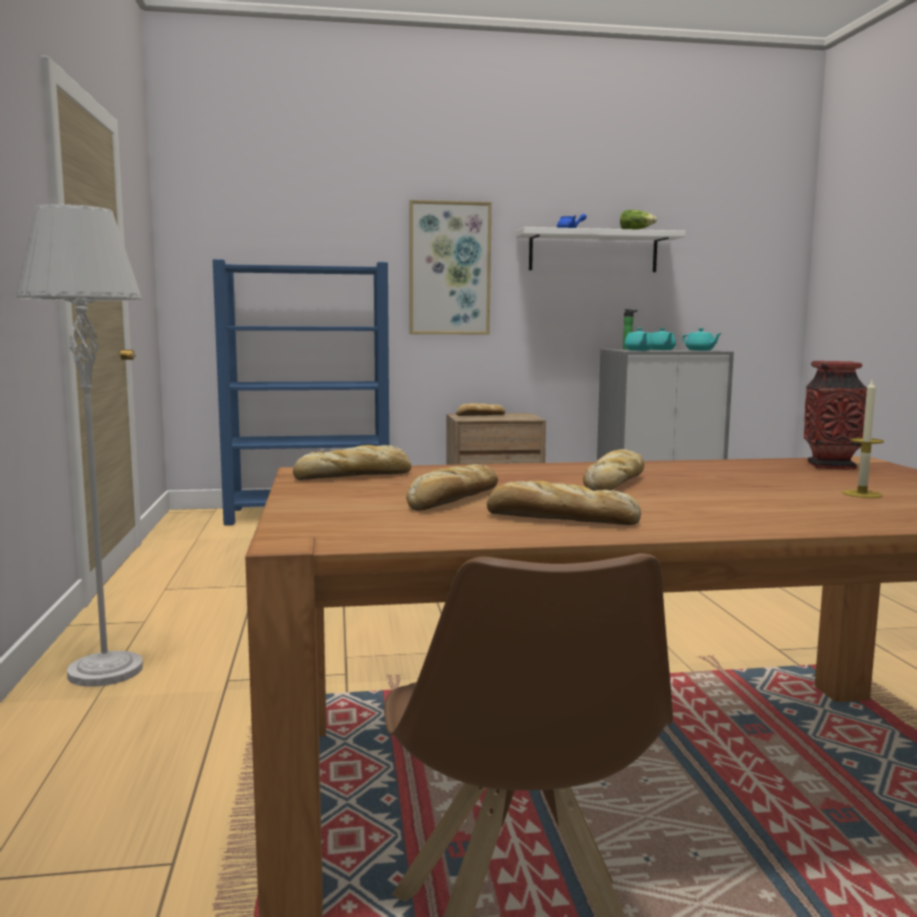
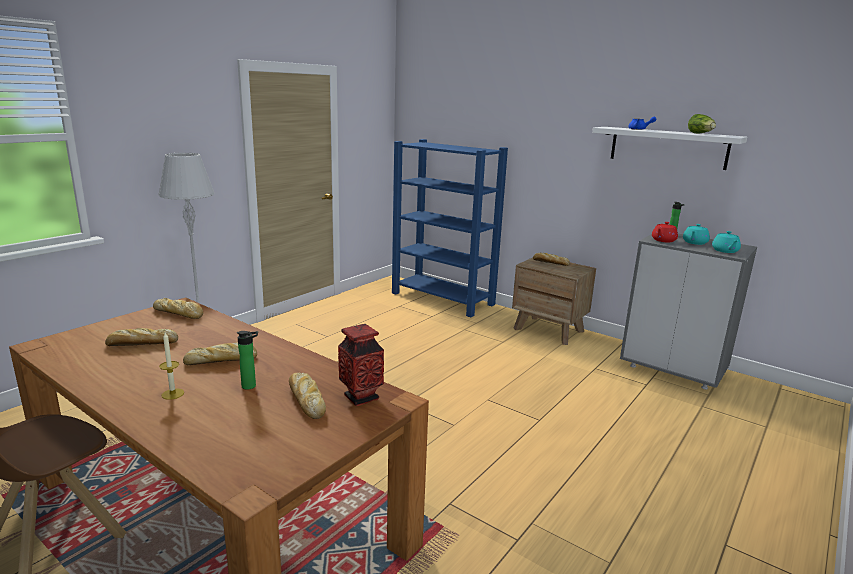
camera: 45 degrees right, 10 degrees up
(449, 268) = (552, 152): picture -> none
(558, 519) = (115, 372): bread -> bread (306, 399)
(638, 350) = (663, 240): turquoise teapot -> red teapot
(734, 485) = (251, 386): none -> bottle
(862, 494) = (260, 422): candle -> candle (172, 394)

